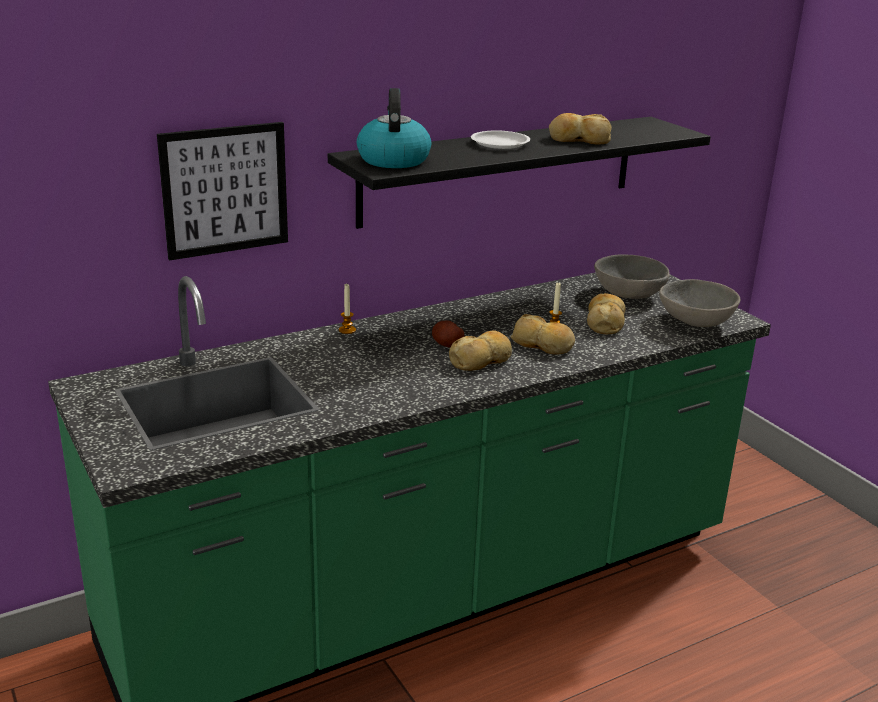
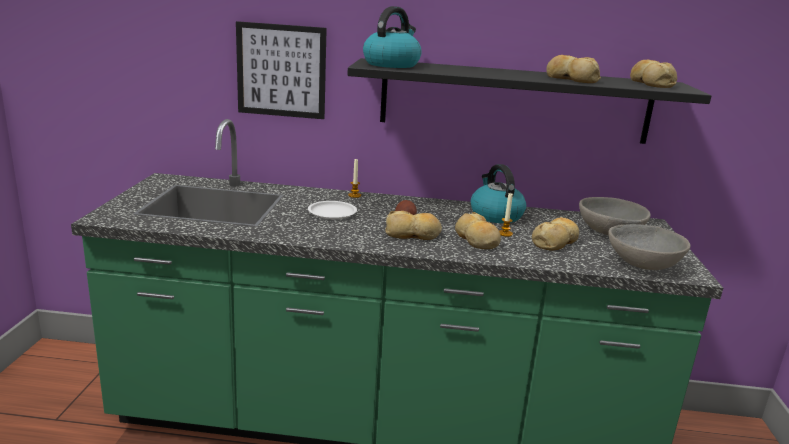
camera: 35 degrees right, 5 degrees down
(500, 143) = (497, 71): white plate -> white plate (332, 213)
(514, 307) = (495, 215): none -> kettle
(641, 128) = (651, 83): none -> bread

